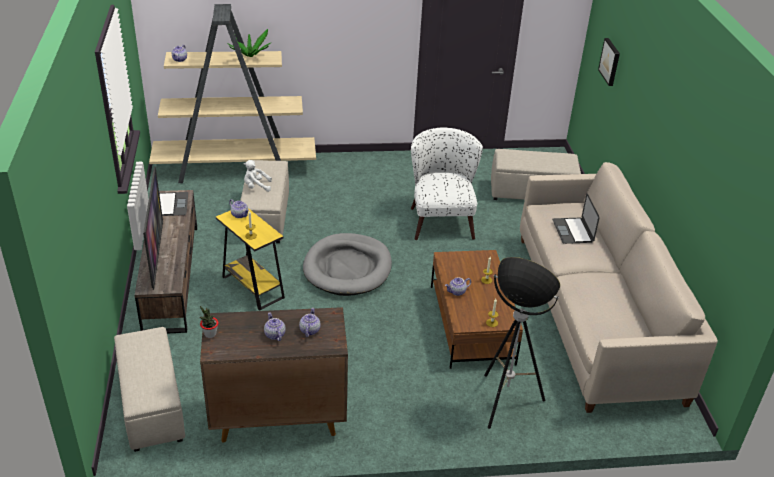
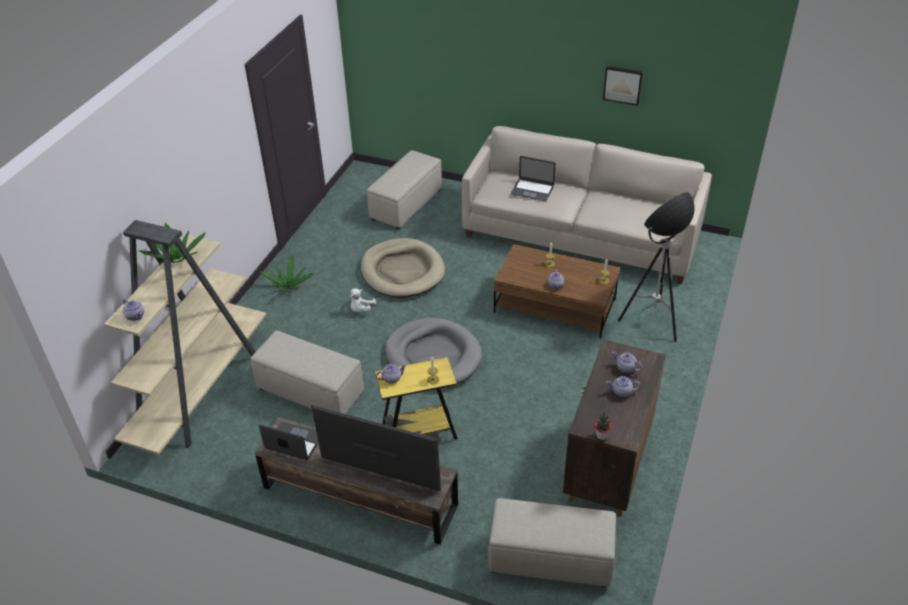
camera: 60 degrees left, 5 degrees up
(256, 187) = (309, 365): white plush toy -> white plush toy (361, 309)
(373, 168) = (289, 286): none -> potted plant
(440, 218) = (402, 271): white armchair -> beige dog bed
(610, 61) = (412, 54): picture -> picture (623, 85)

